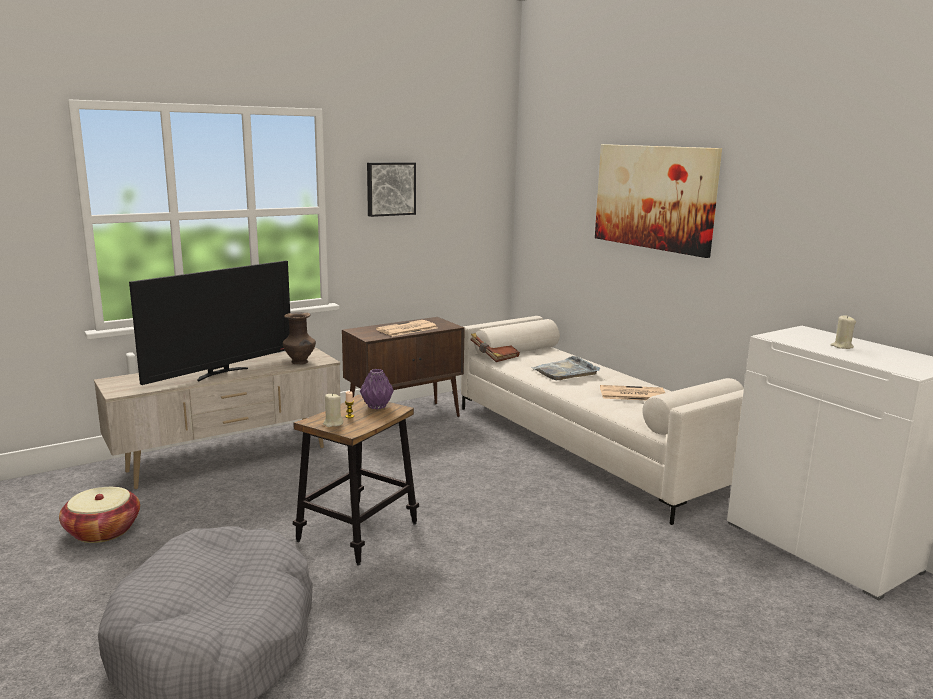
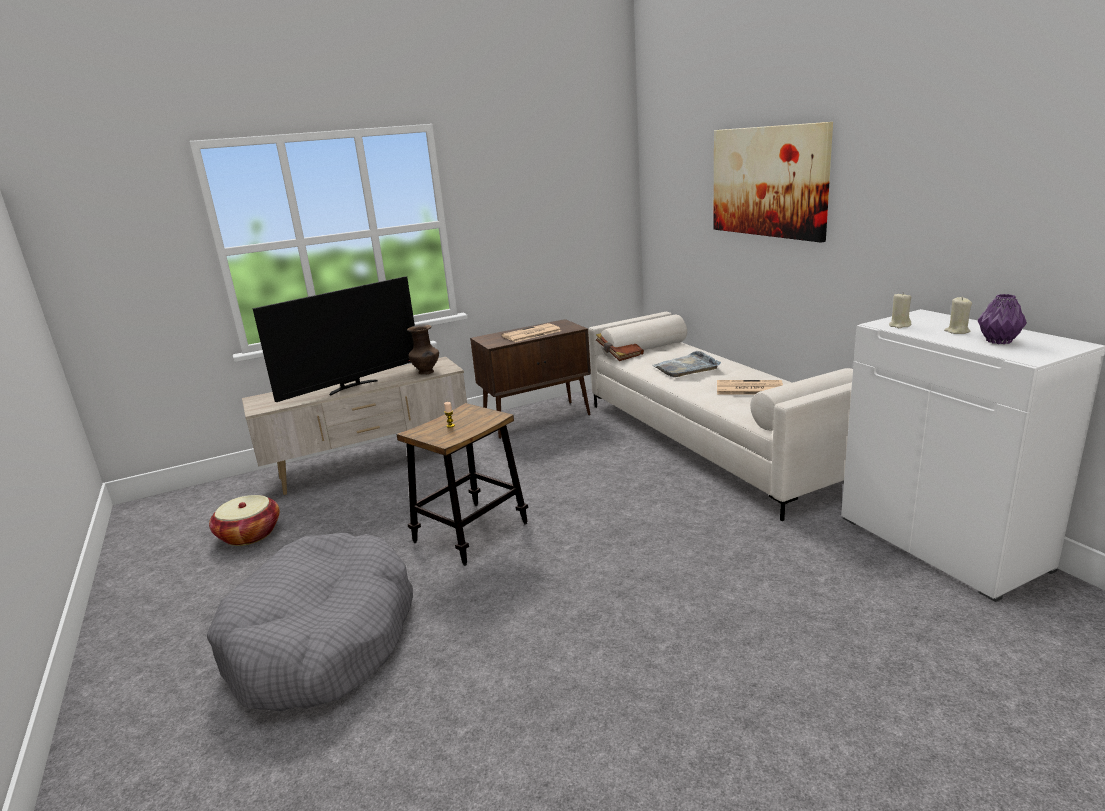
camera: 10 degrees right, 5 degrees up
(333, 423) = (432, 434): beige candle -> beige candle (899, 325)
(377, 406) = (478, 415): purple vase -> purple vase (999, 341)
(390, 189) = (509, 196): picture -> none

